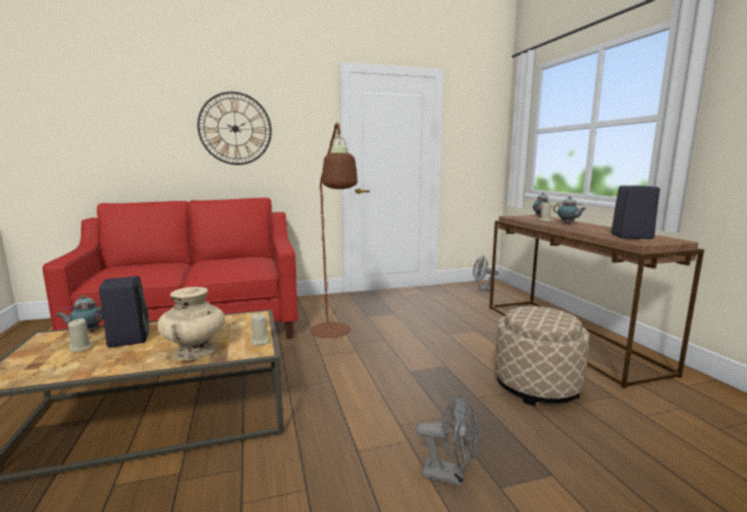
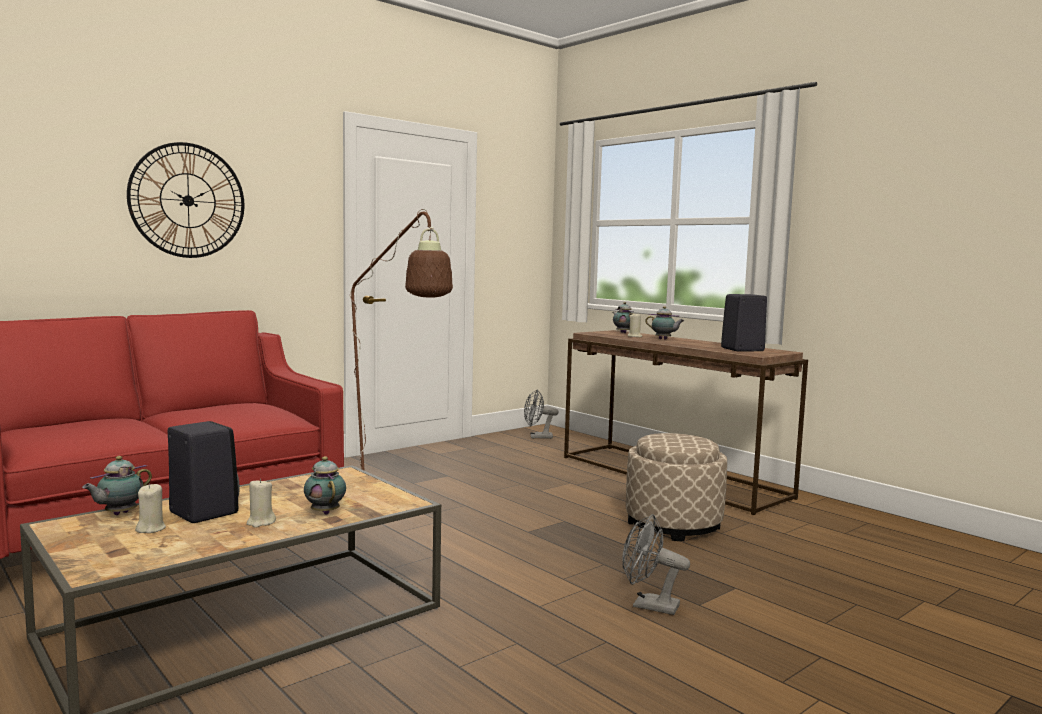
camera: 25 degrees left, 5 degrees down
(194, 351) = (325, 512): beige vase -> teapot
(260, 342) = (395, 495): beige candle -> beige candle (260, 522)
(450, 475) = (648, 605): grey fan -> grey fan turned 150 degrees counterclockwise

